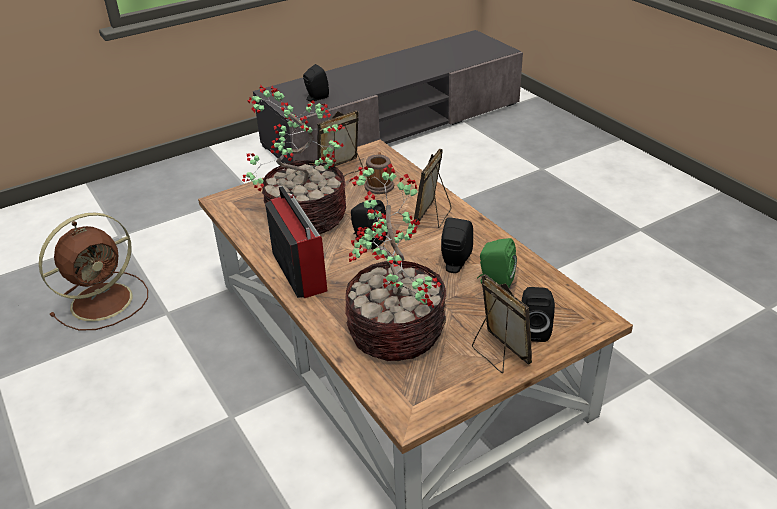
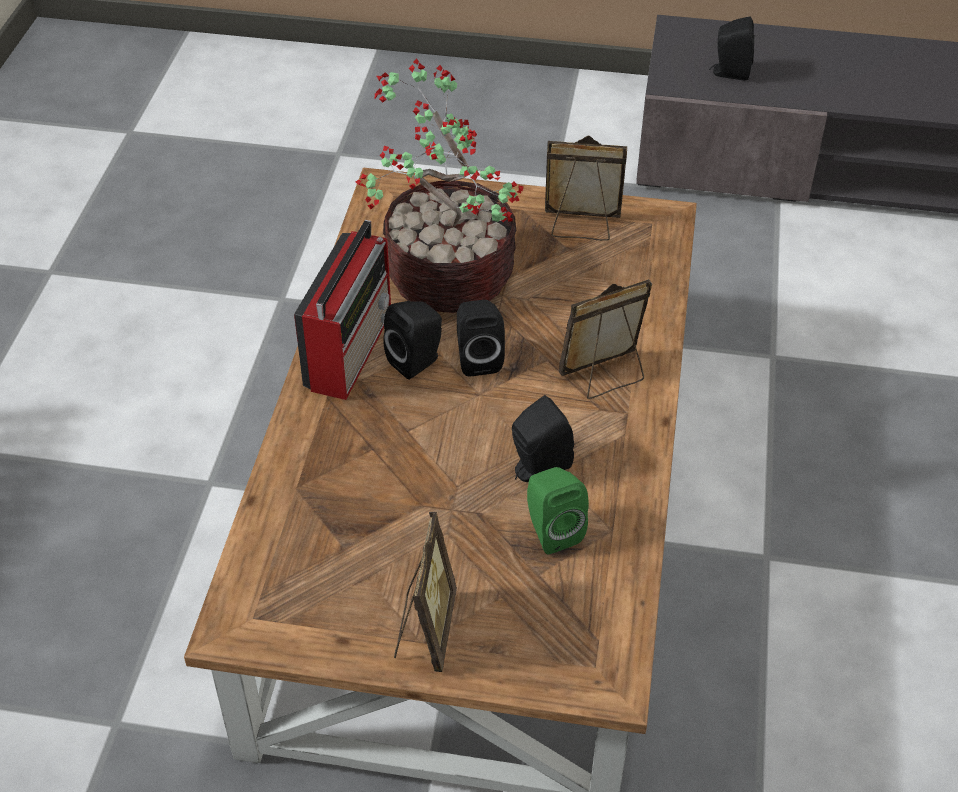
camera: 40 degrees right, 10 degrees up
(104, 300) = (237, 238): brown fan -> none
(379, 184) = (599, 280): mug -> none
(394, 329) = (354, 506): potted plant -> none
(534, 330) = (509, 632): black speaker -> black speaker (417, 361)

